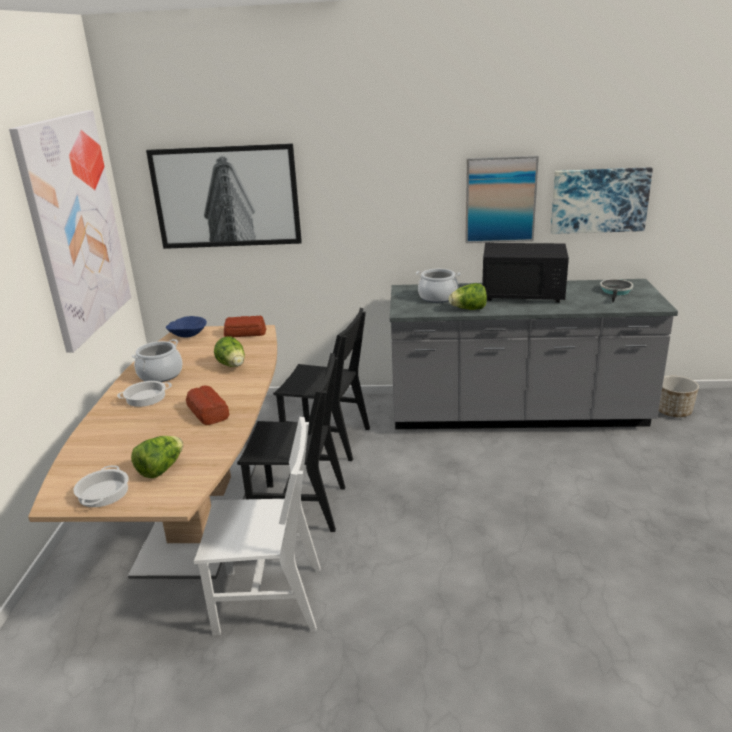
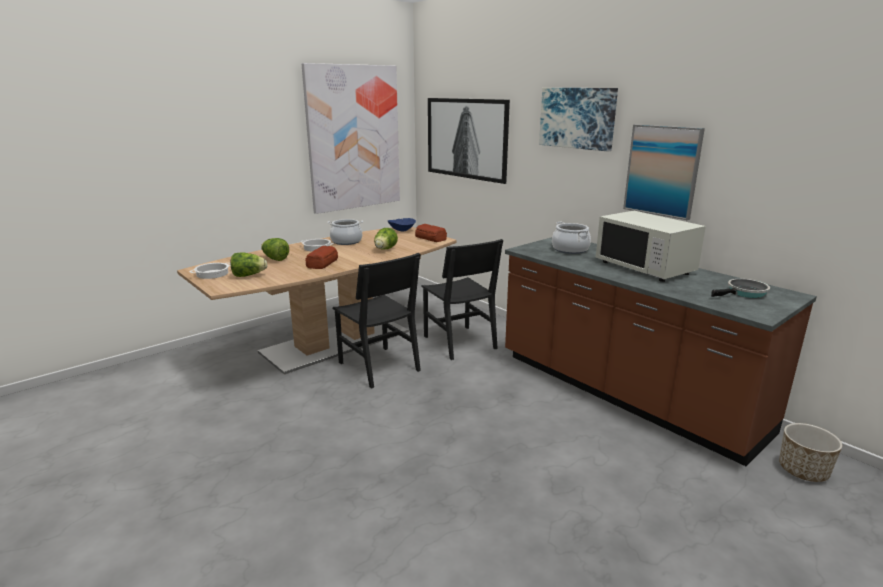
camera: 45 degrees right, 5 degrees down
(269, 600) = (284, 398): white chair -> none
(468, 309) = (571, 262): lettuce -> lettuce (275, 259)
(517, 414) = (624, 393): grey counter -> brown counter
(523, 294) = (645, 268): black microwave -> white microwave
(599, 200) = (769, 188): picture -> picture (577, 118)

